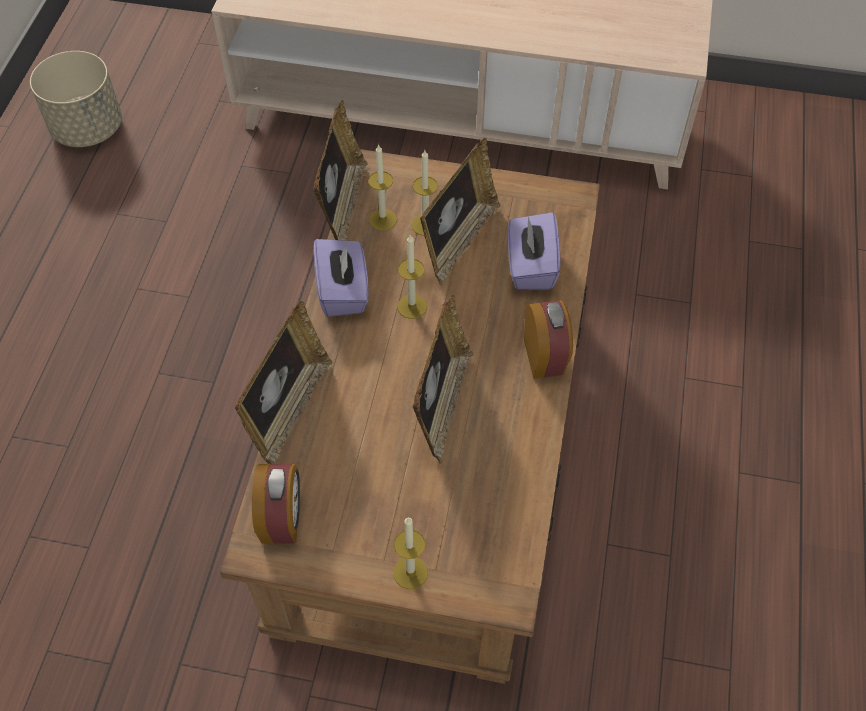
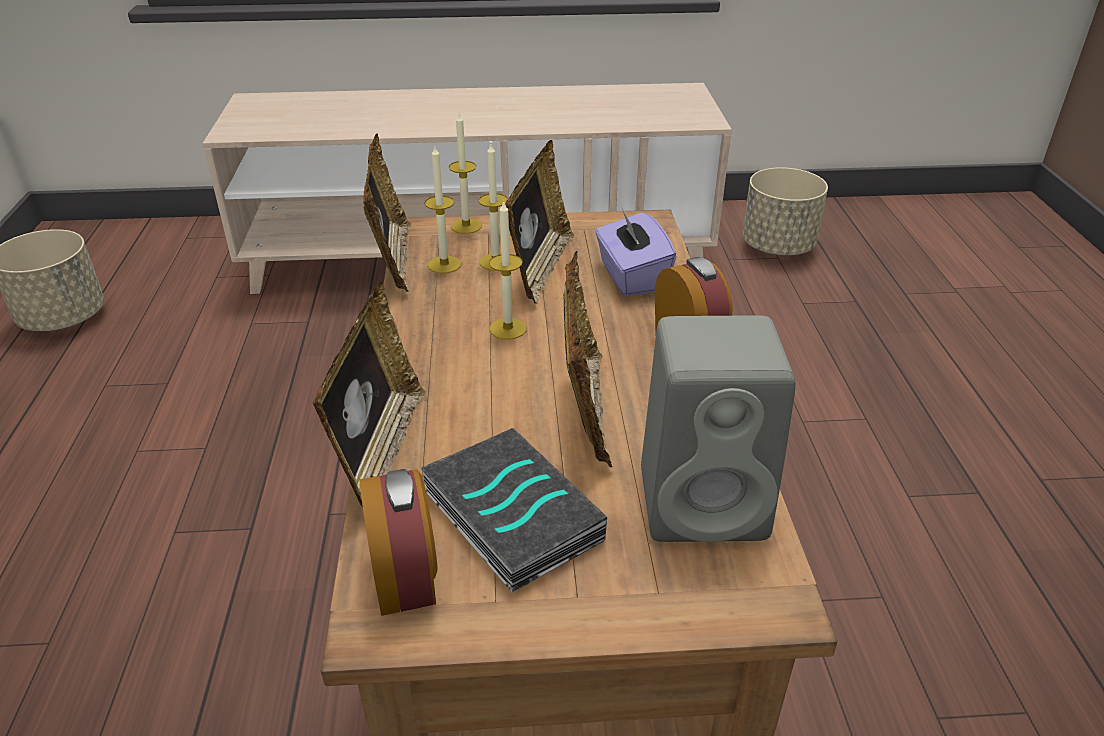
camera: 15 degrees left, 20 degrees down
(343, 291) = (417, 328): purple tissue box -> none
(359, 486) = (508, 515): none -> book
(410, 572) = (623, 604): candle -> candle (466, 226)
(496, 508) = (707, 503): none -> grey speaker
(758, 162) = (778, 247): none -> beige planter

